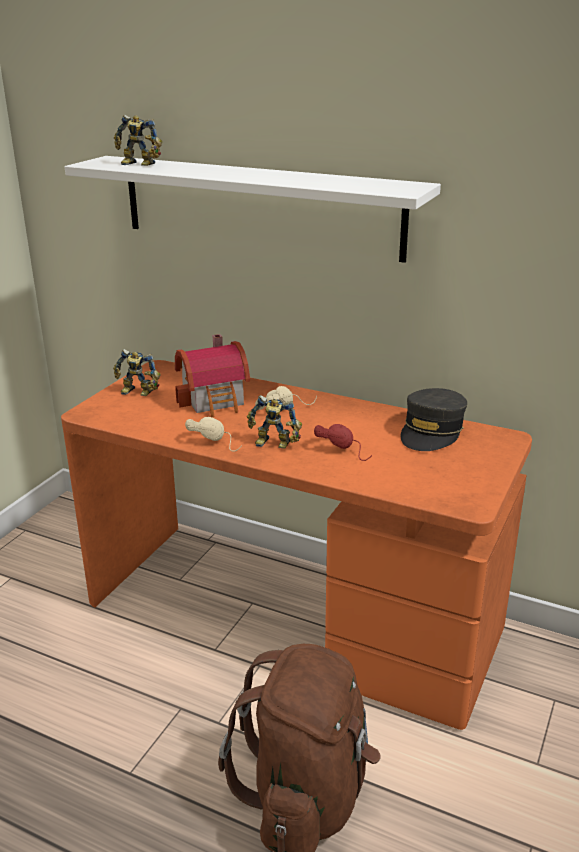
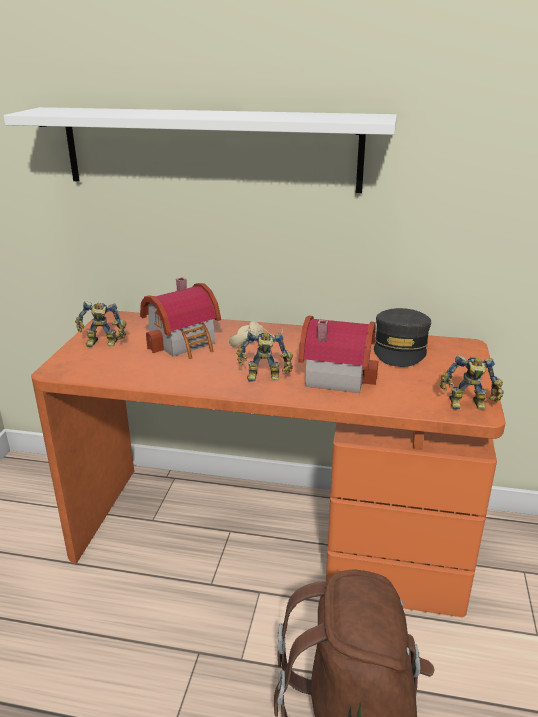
camera: 15 degrees left, 0 degrees up
(138, 165) = (83, 111): toy robot -> toy robot (469, 405)
(218, 442) = (209, 382): beige headphones -> none
(346, 449) = (335, 374): red headphones -> toy house

